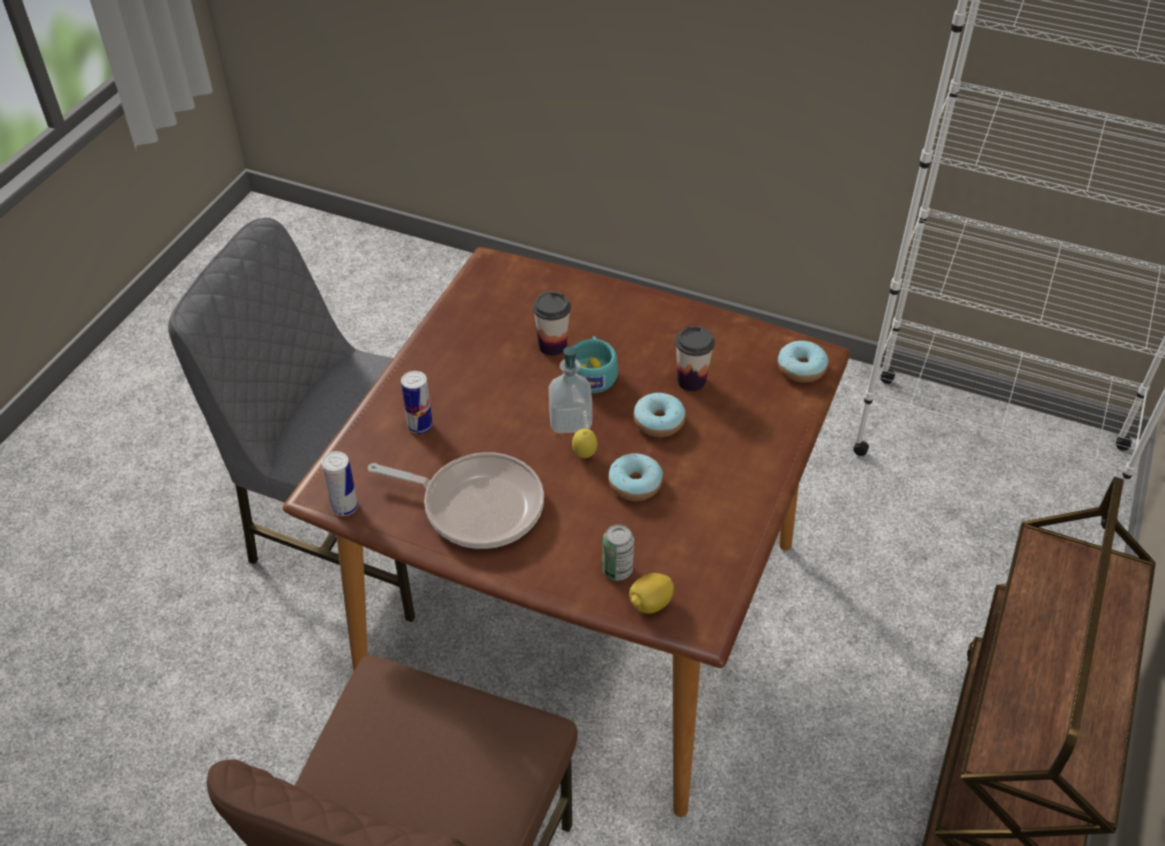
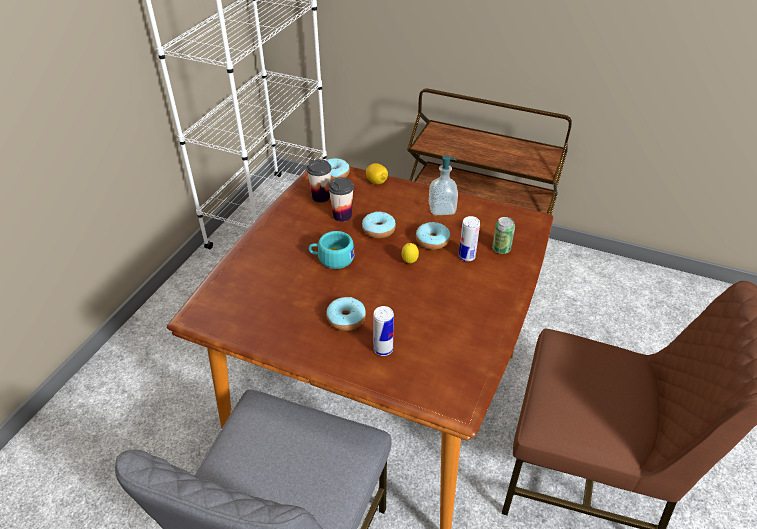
camera: 90 degrees left, 5 degrees down
(345, 507) = (470, 389): can -> can (466, 256)
(475, 391) = (346, 319): none -> donut
(476, 505) = (459, 313): frying pan -> none
(552, 346) = (301, 278): cup -> cup (321, 197)
(570, 421) = (377, 269): soap dispenser -> soap dispenser (442, 209)
(650, 604) = (522, 237): lemon -> lemon (376, 181)

